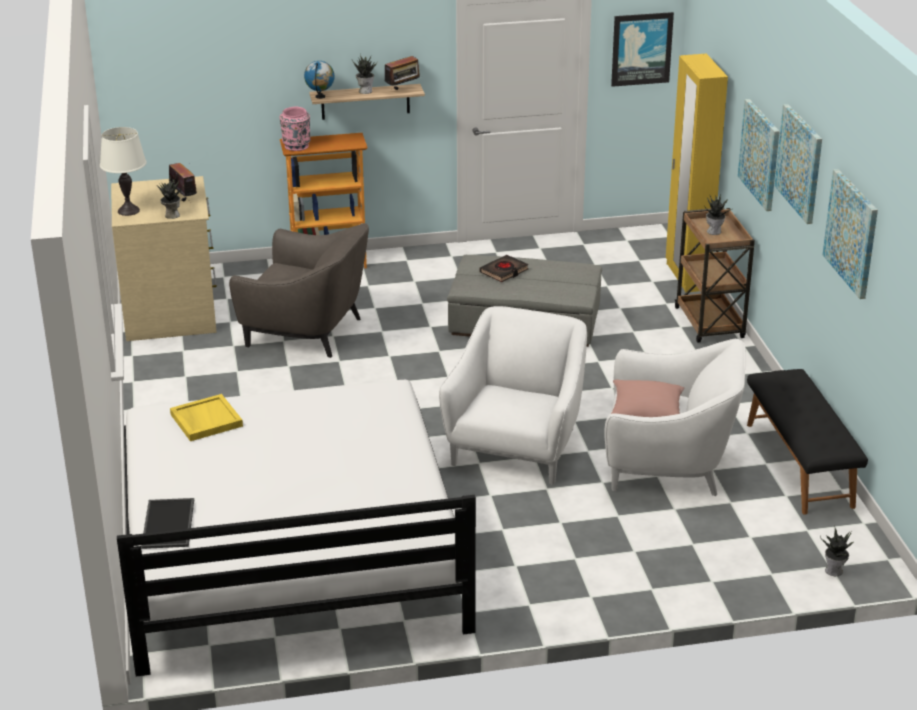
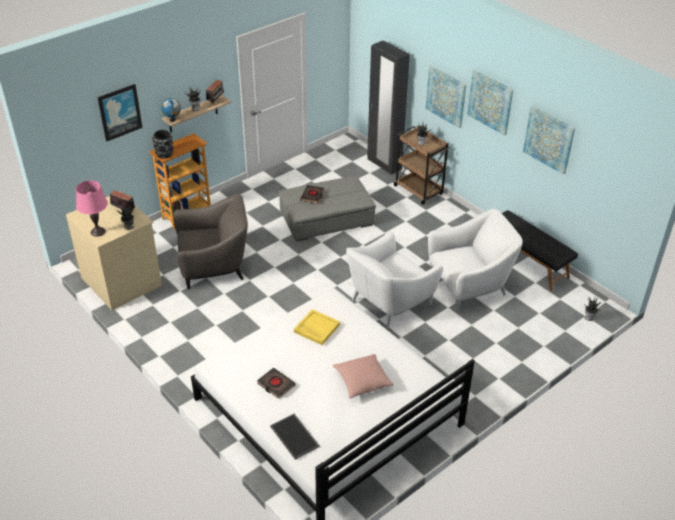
camera: 30 degrees left, 10 degrees up
(128, 211) = (97, 232): white table lamp -> pink table lamp
(205, 420) = (250, 357): yellow tray -> yellow tray (316, 328)
(206, 460) = (276, 385): none -> black book
(296, 146) = (164, 154): pink vase -> black vase
(517, 446) = (389, 301): white armchair -> white armchair turned 120 degrees counterclockwise
(641, 48) = (330, 41): picture -> picture (119, 112)
(646, 413) = (463, 264): pink pillow -> pink pillow (362, 381)
(686, 277) = (384, 164): yellow wardrobe -> black wardrobe

